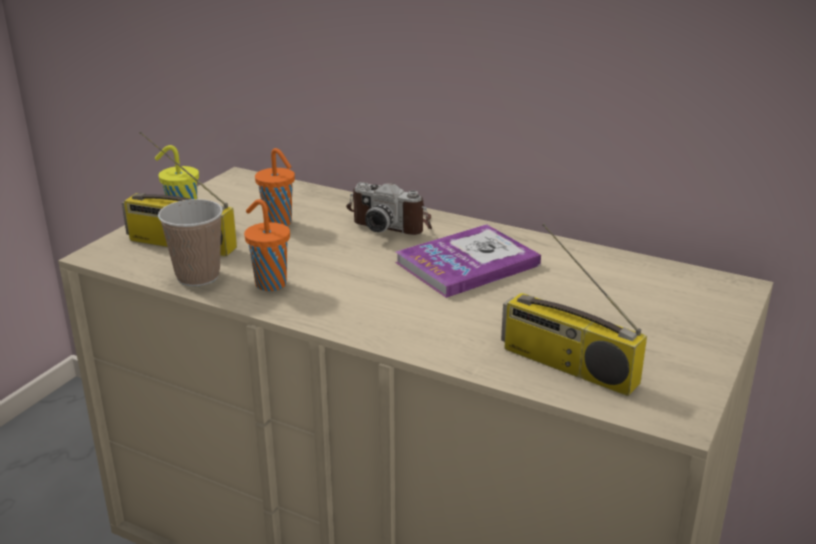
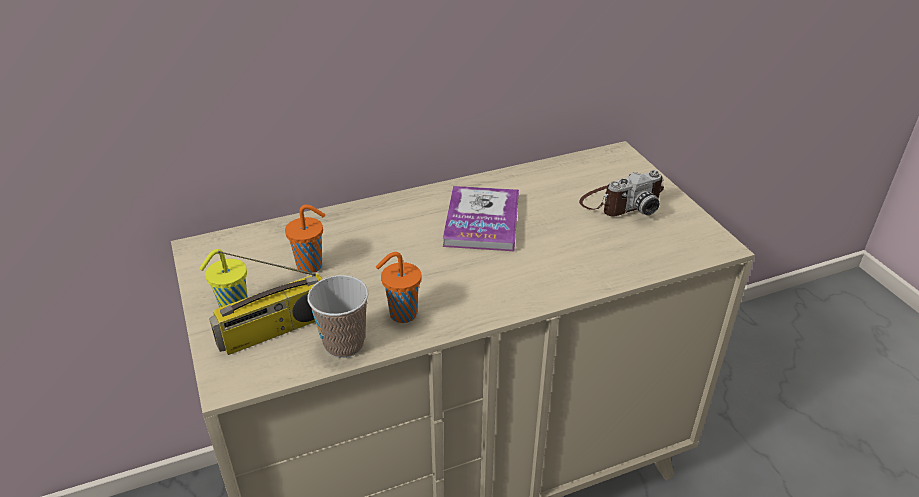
camera: 50 degrees left, 10 degrees up
(392, 223) = (385, 219): camera -> camera (620, 203)
(566, 365) = (638, 251): radio -> none

